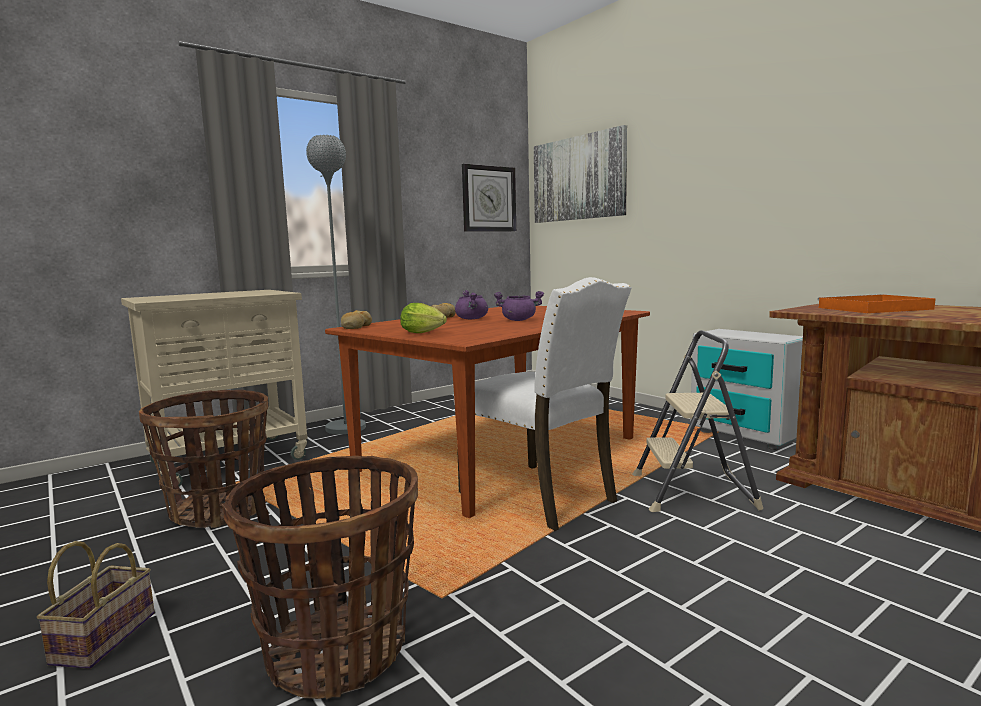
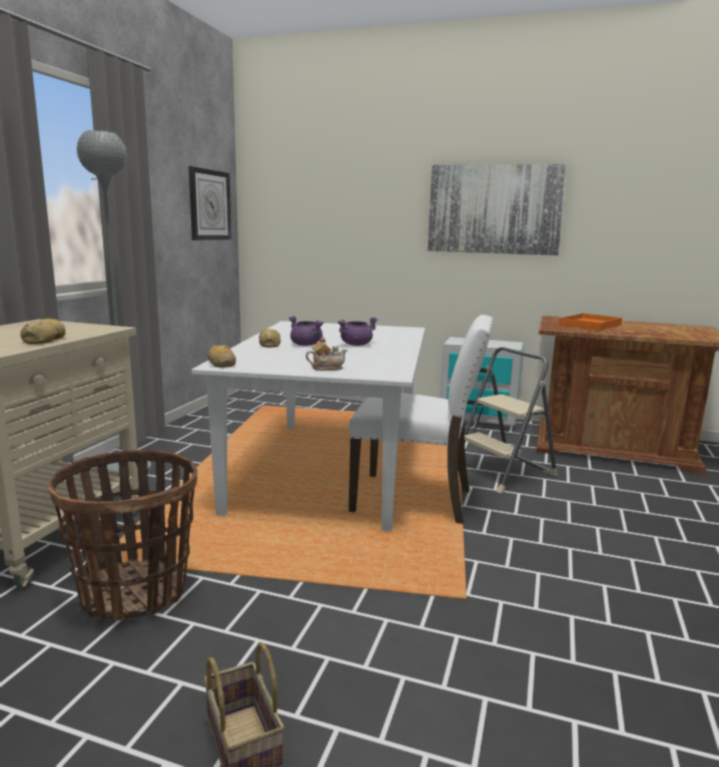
camera: 35 degrees left, 5 degrees up
(214, 296) = (45, 339): none -> bread
(337, 651) = (458, 665): basket -> none
(425, 333) = (326, 368): lettuce -> teapot
(501, 454) = (328, 469): brown dining table -> white dining table
(578, 178) = (302, 193): picture -> picture (494, 209)

